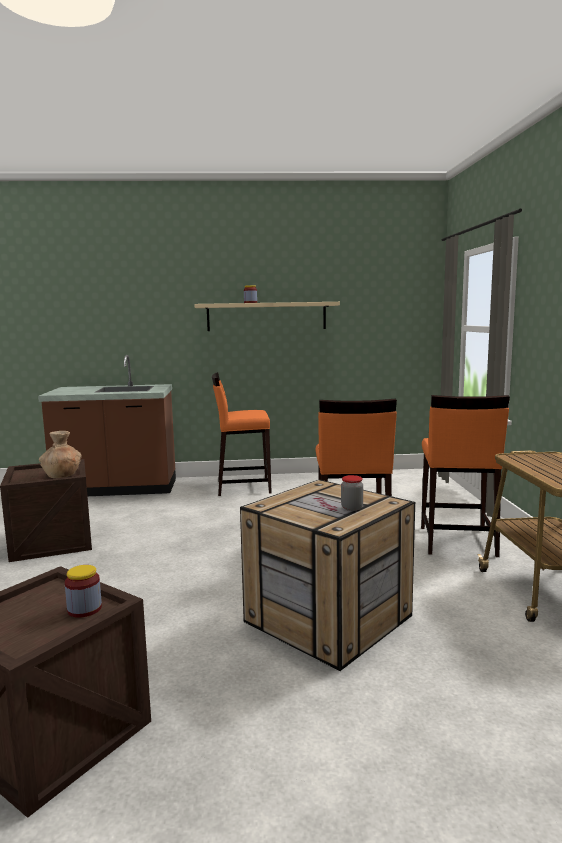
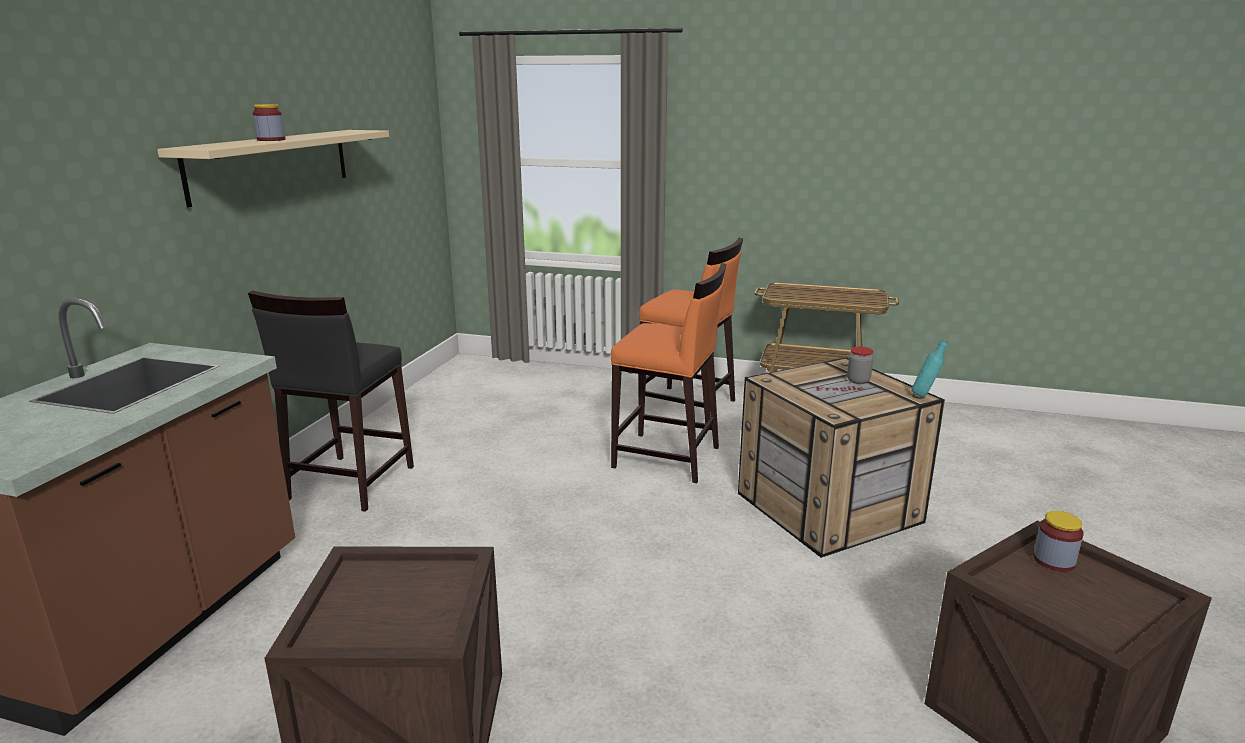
camera: 70 degrees left, 10 degrees up
(62, 476) = (429, 580): brown vase -> none
(243, 487) = (350, 483): orange stool -> black stool
(341, 531) = (925, 395): none -> turquoise bottle

